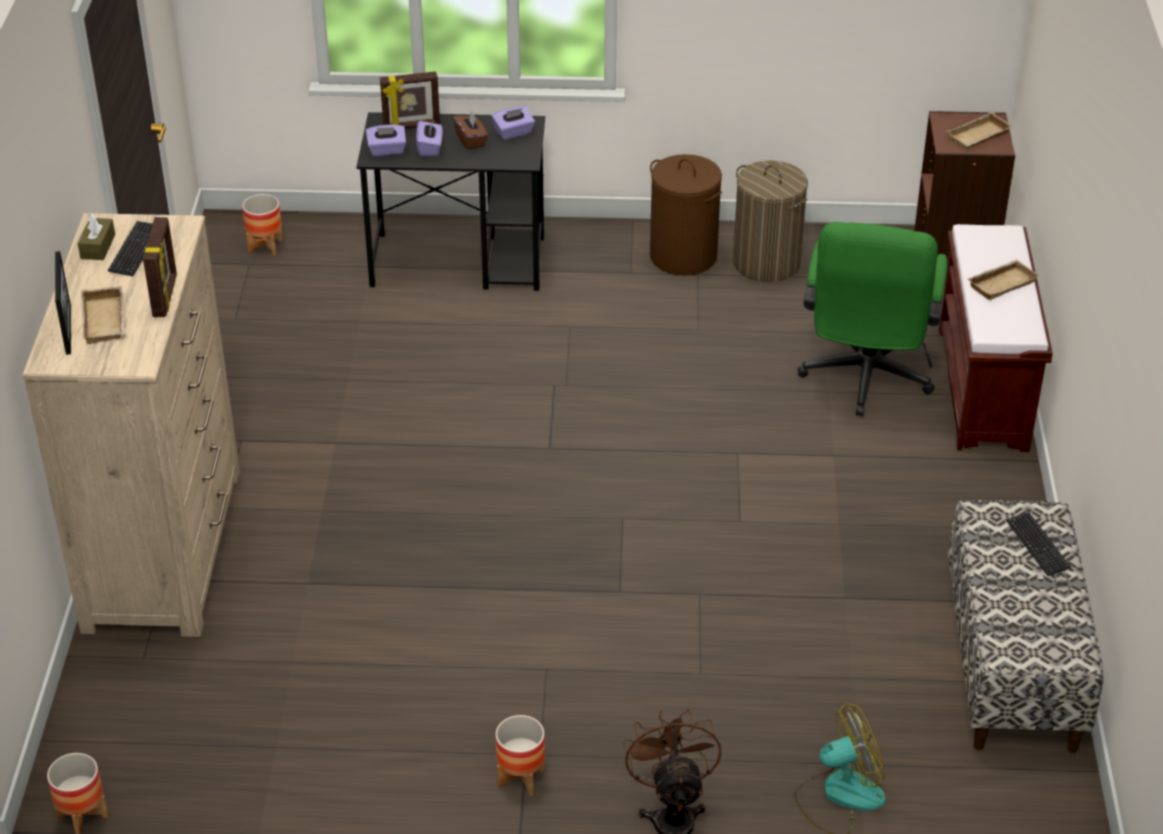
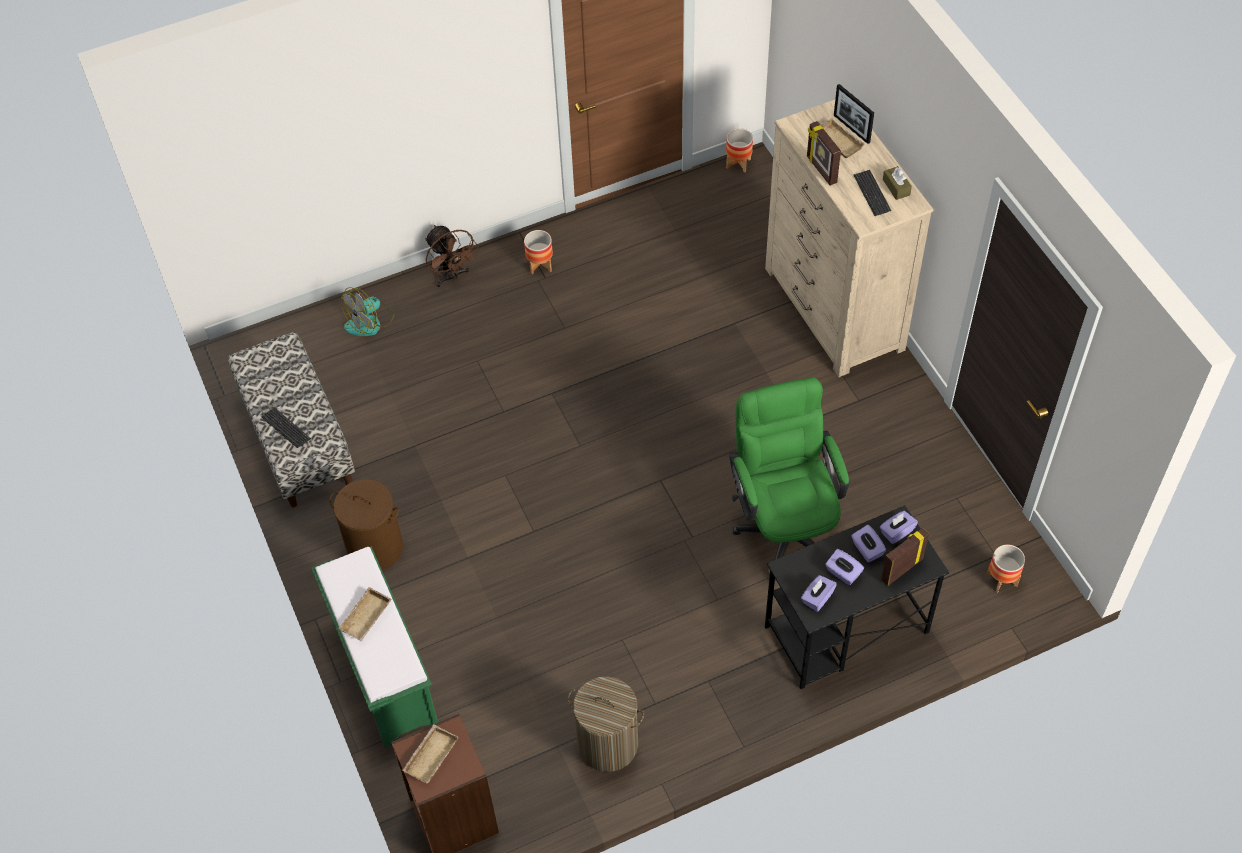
camera: 155 degrees right, 15 degrees up
(471, 140) = (843, 573): brown tissue box -> purple tissue box
(682, 256) = (678, 720): brown laundry basket -> brown laundry basket (375, 547)
(865, 380) = (474, 641): green office chair -> green office chair (784, 524)
(983, 389) = (383, 671): brown bench -> green bench

